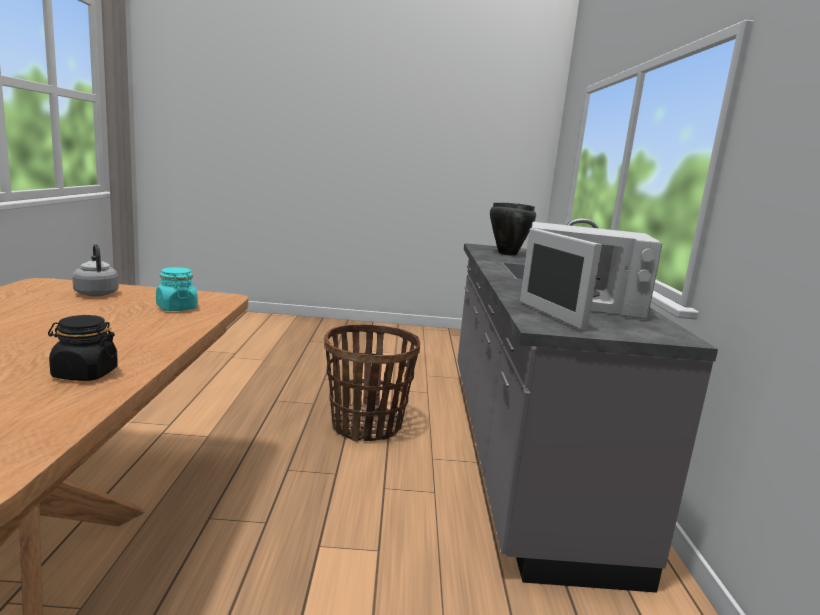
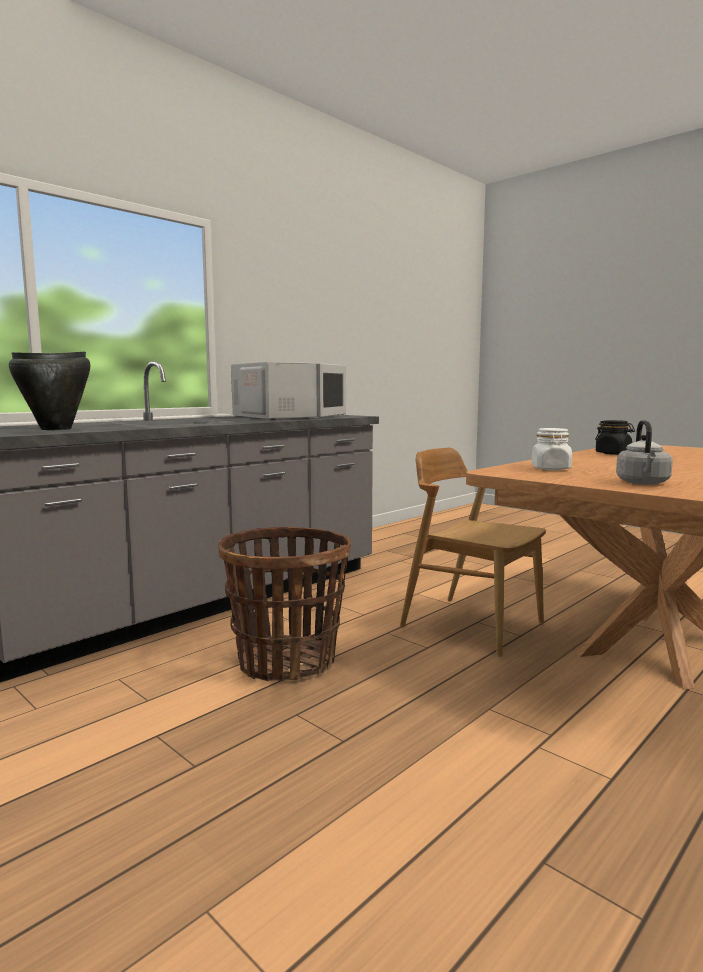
camera: 135 degrees left, 5 degrees down
(176, 308) = (551, 469): turquoise jar -> white jar
(269, 514) = (471, 625): none -> brown chair

